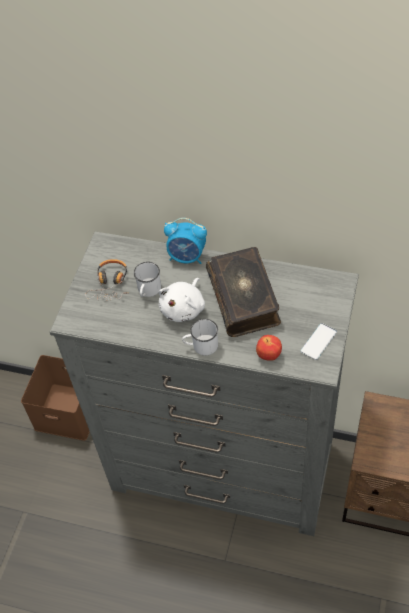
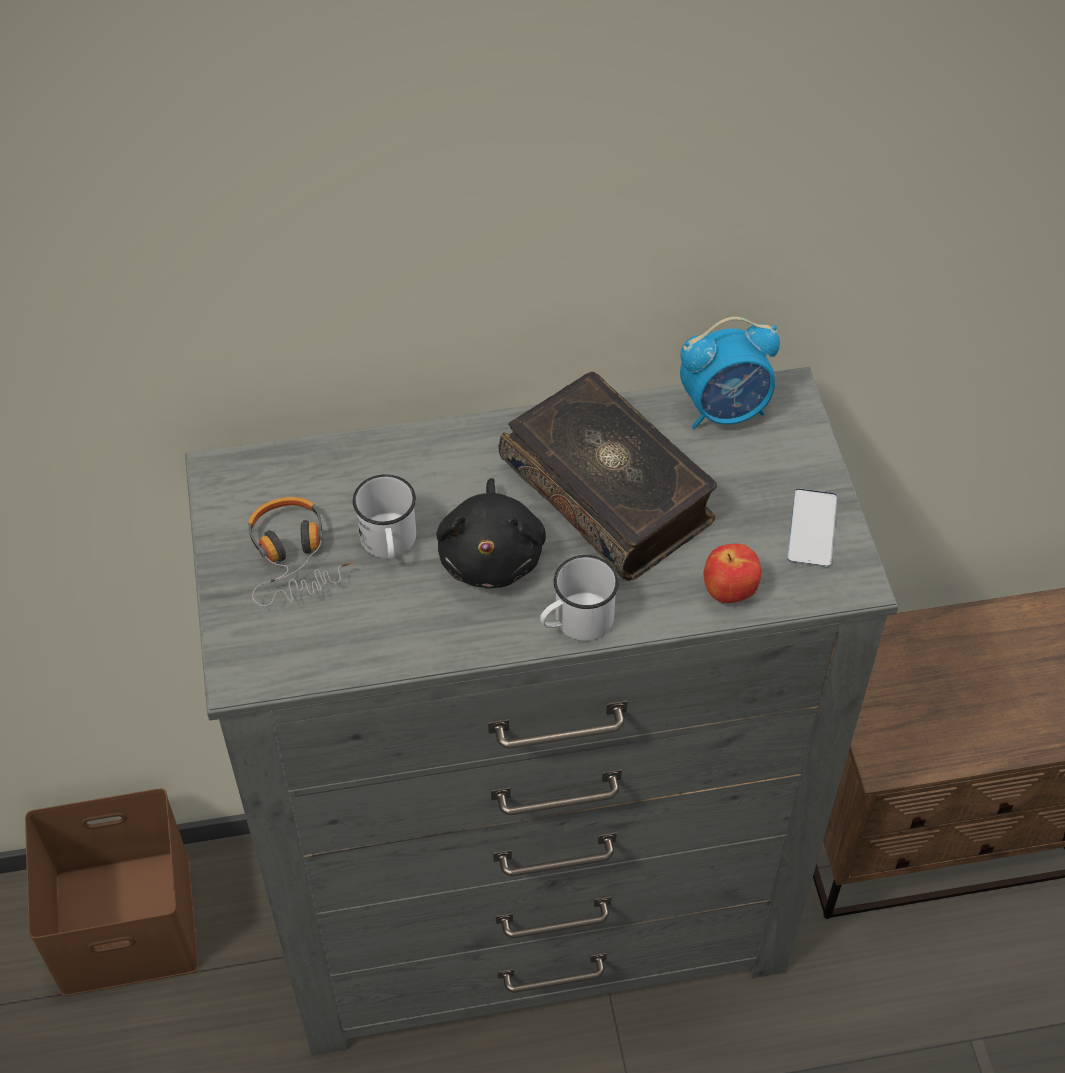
camera: 30 degrees left, 0 degrees up
(184, 308) = (492, 555): white plush toy -> black plush toy
(187, 257) = (435, 444): alarm clock -> alarm clock (725, 410)

